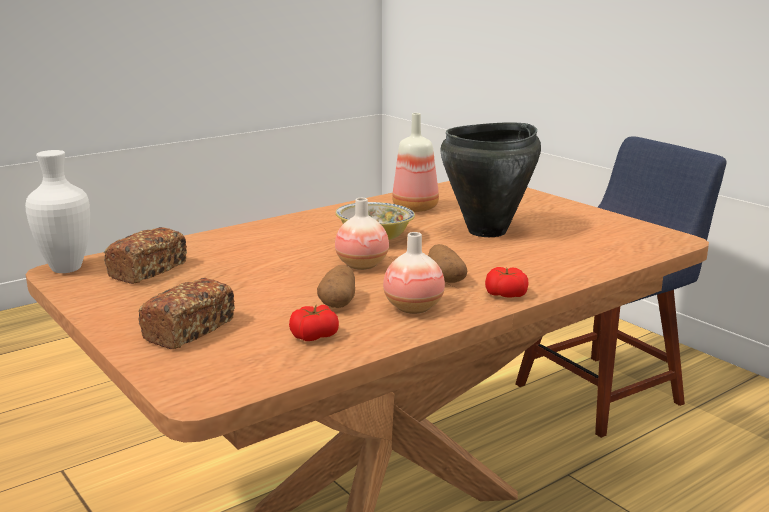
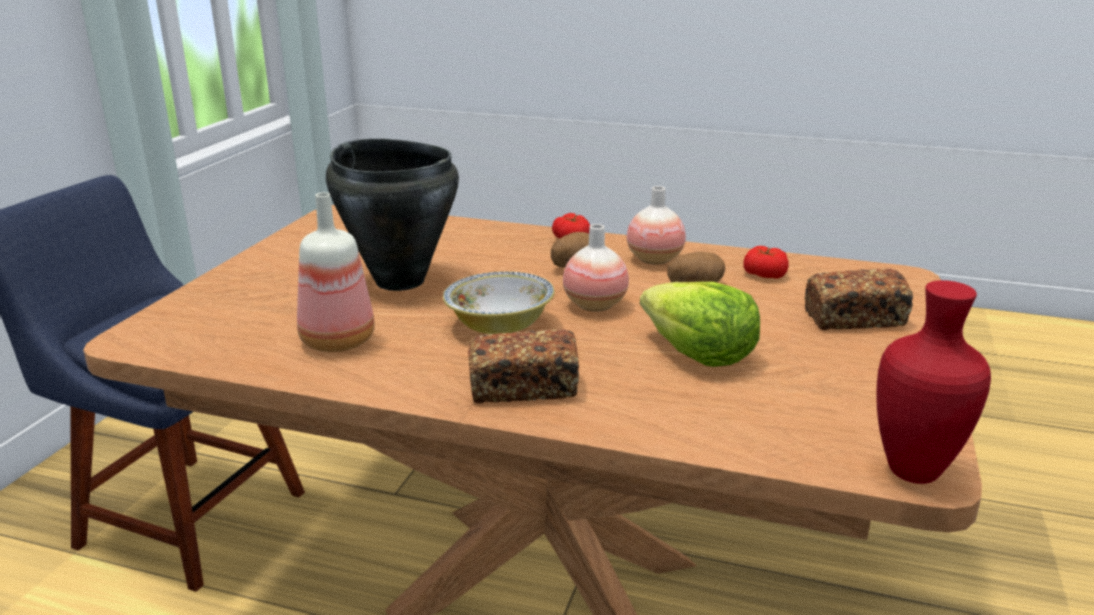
camera: 125 degrees left, 5 degrees up
(65, 270) = (915, 470): white vase -> red vase
(148, 270) = (807, 410): bread -> bread (523, 388)
(249, 269) = (698, 353): none -> lettuce

